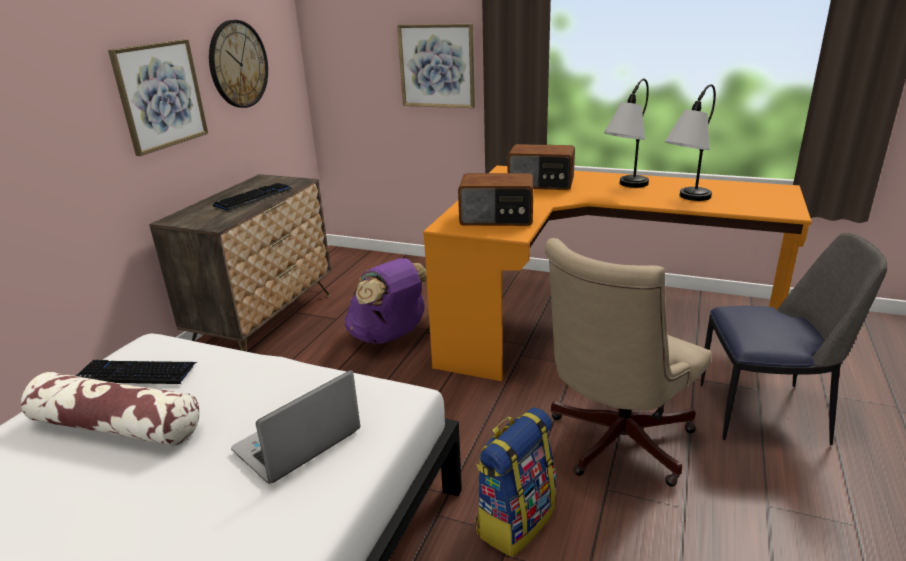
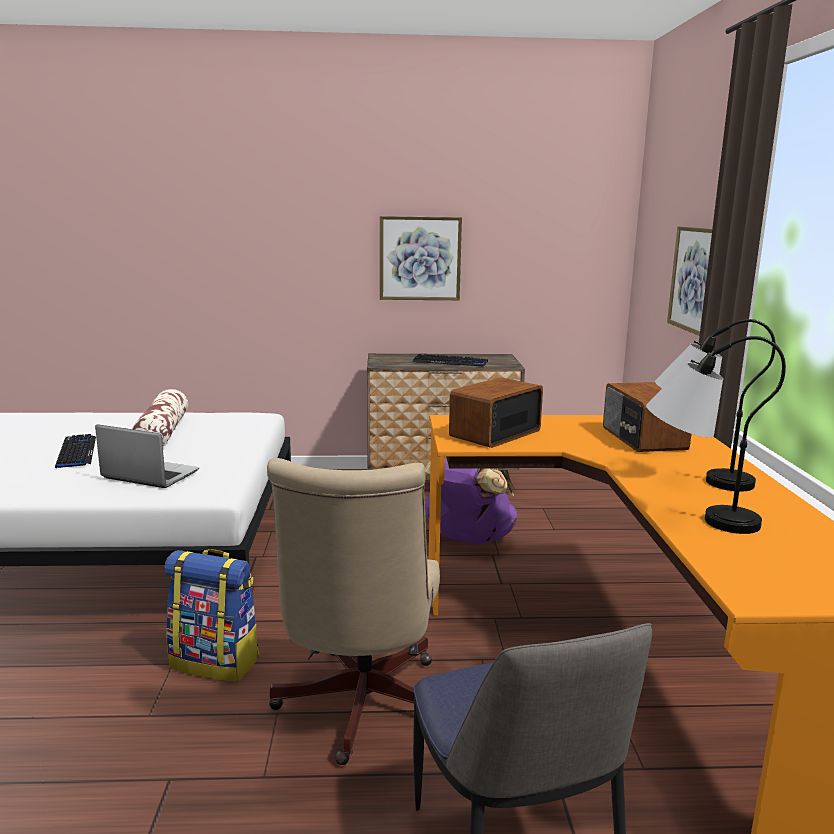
camera: 65 degrees right, 10 degrees down
(136, 373) = (222, 422): keyboard -> keyboard (76, 452)
(238, 64) = (524, 248): wall clock -> none
(497, 218) = (493, 433): radio -> radio turned 60 degrees clockwise
(614, 444) = (359, 709): beige office chair -> beige office chair turned 105 degrees counterclockwise

